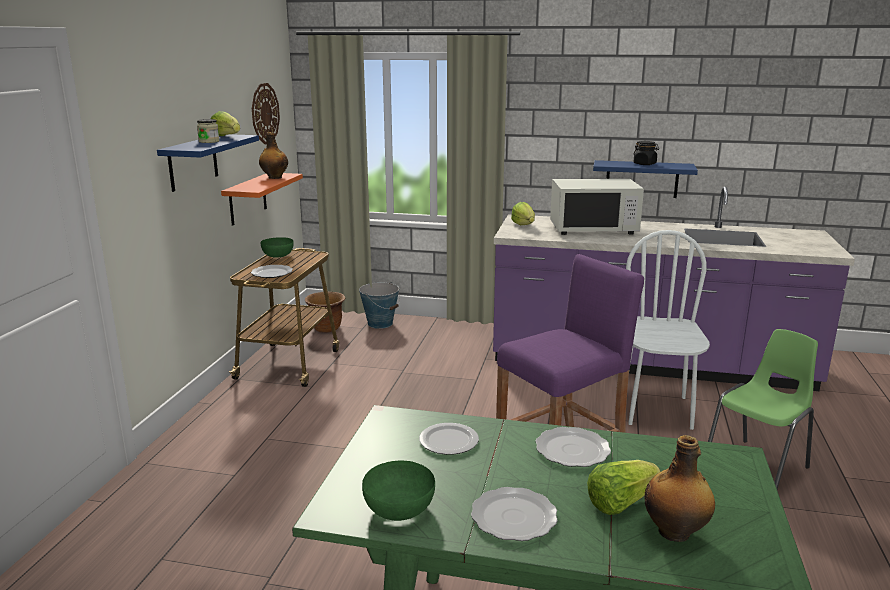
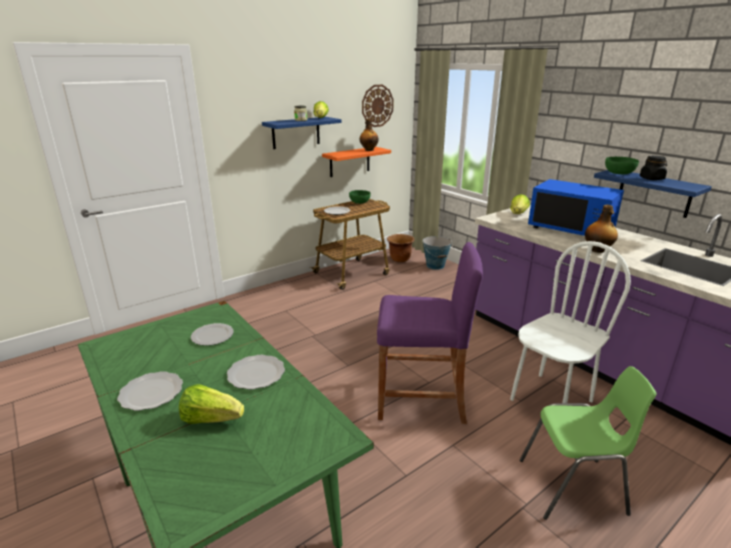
camera: 40 degrees right, 5 degrees up
(400, 508) = (123, 359): green bowl -> green bowl (619, 173)
(593, 229) = (571, 229): white microwave -> blue microwave
(675, 532) = (197, 456): bottle -> bottle (597, 250)

